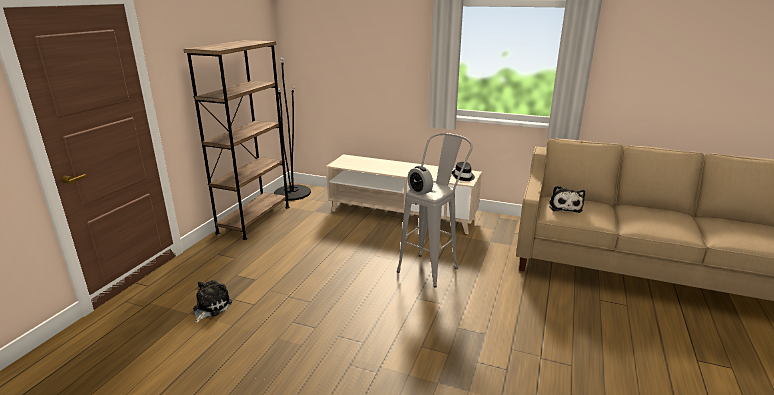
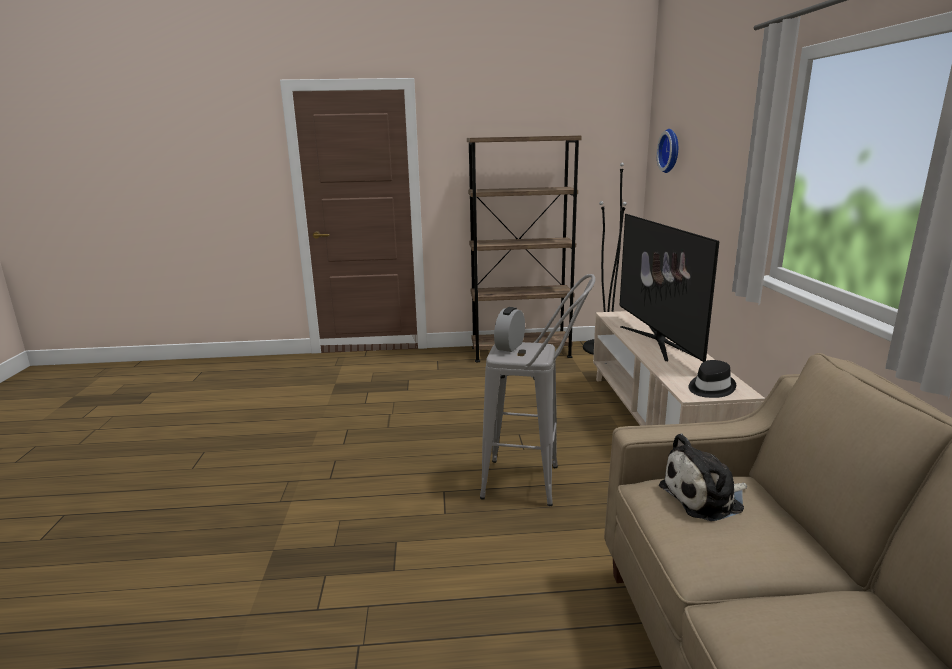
camera: 65 degrees right, 5 degrees down
(210, 307) = (349, 387): plush toy -> none
(318, 47) = (671, 151): none -> wall clock
(394, 167) = (657, 341): none -> television

